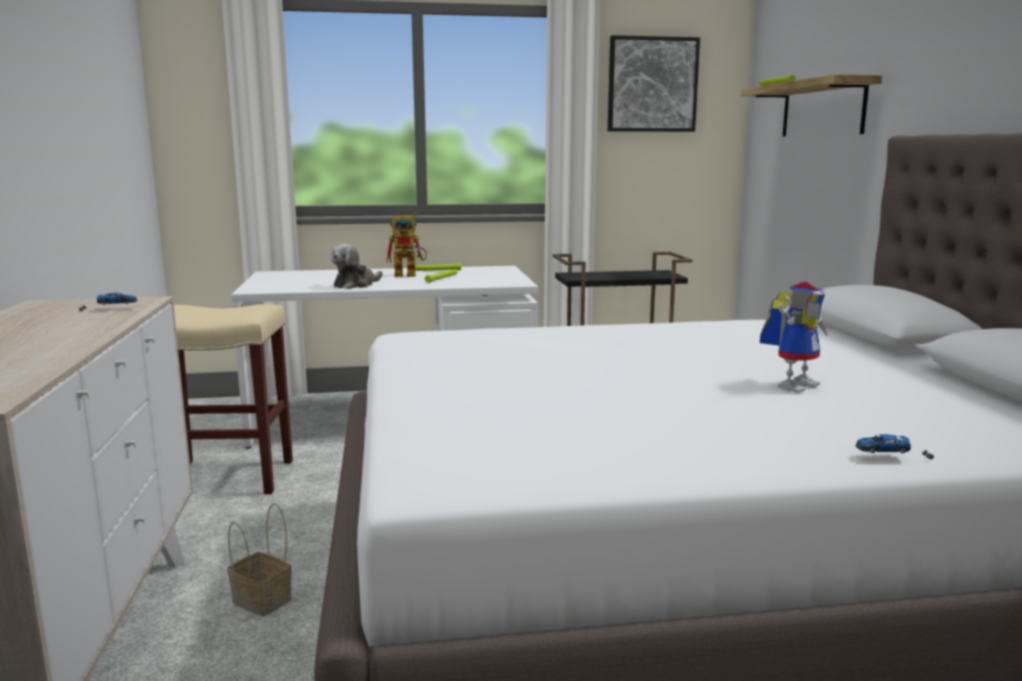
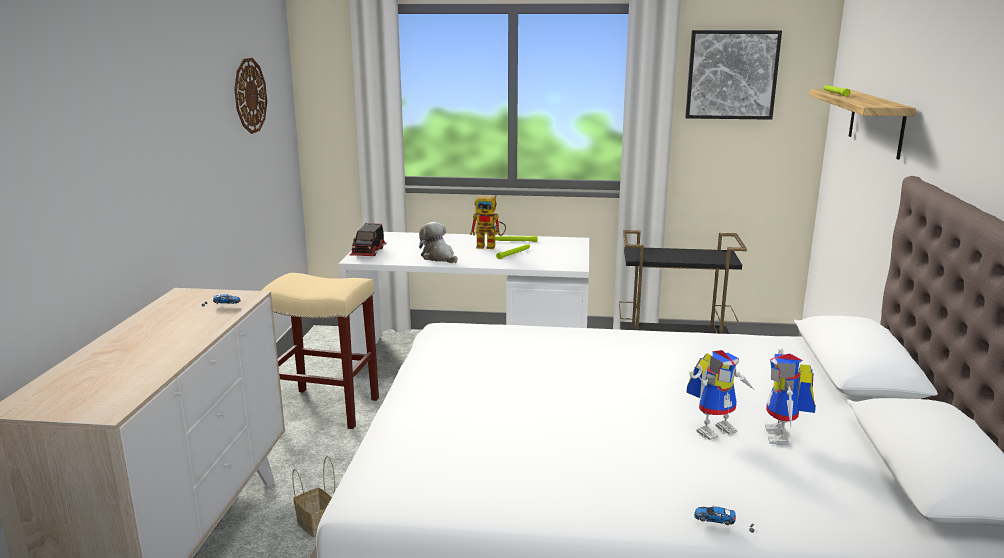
camera: 15 degrees right, 5 degrees up
(102, 85) = (249, 95): none -> wall clock
(265, 285) = (369, 252): none -> toy truck
(356, 285) = (439, 257): plush toy -> plush toy turned 90 degrees clockwise
(872, 385) = (784, 438): none -> toy robot

